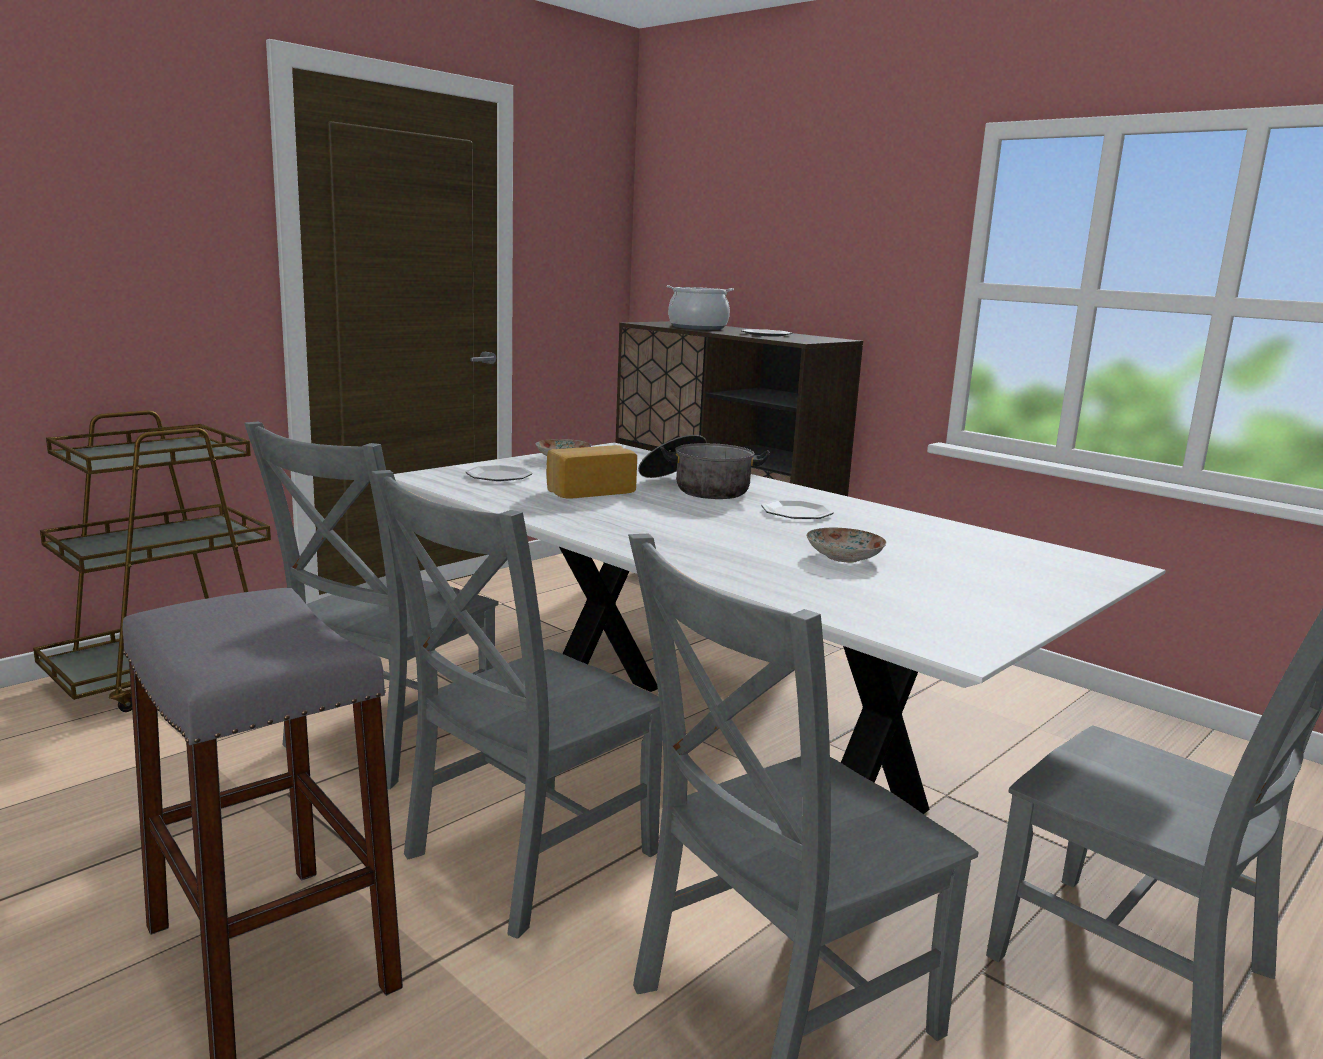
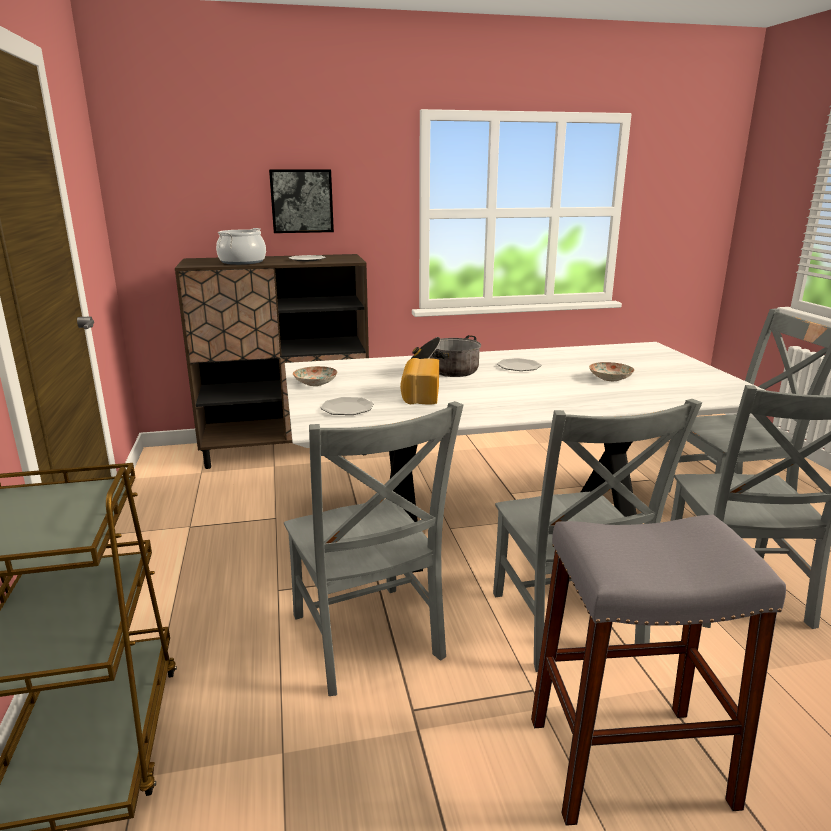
camera: 55 degrees left, 5 degrees up
(812, 259) = (301, 201): none -> picture

